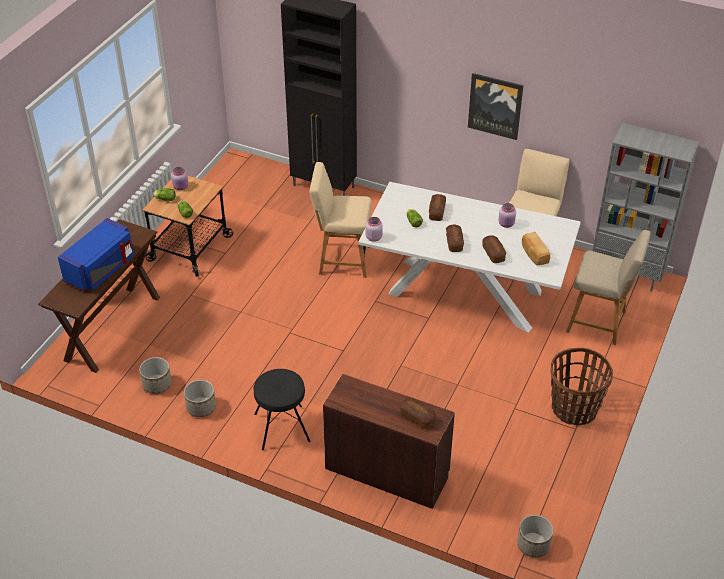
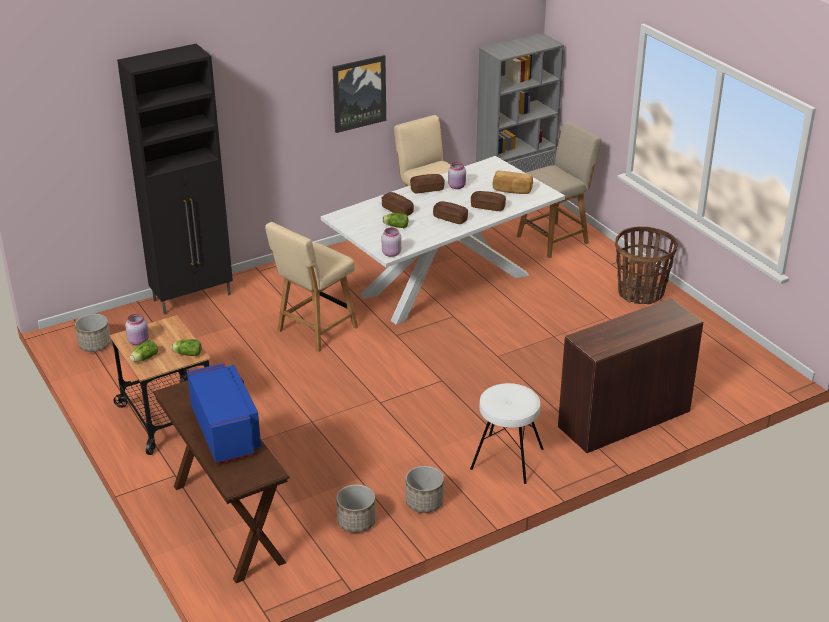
camera: 55 degrees left, 10 degrees down
(282, 427) = (507, 459): black stool -> white stool
(417, 417) = (661, 318): bread -> bread (427, 189)
(533, 544) = (771, 376): planter -> planter (95, 344)

